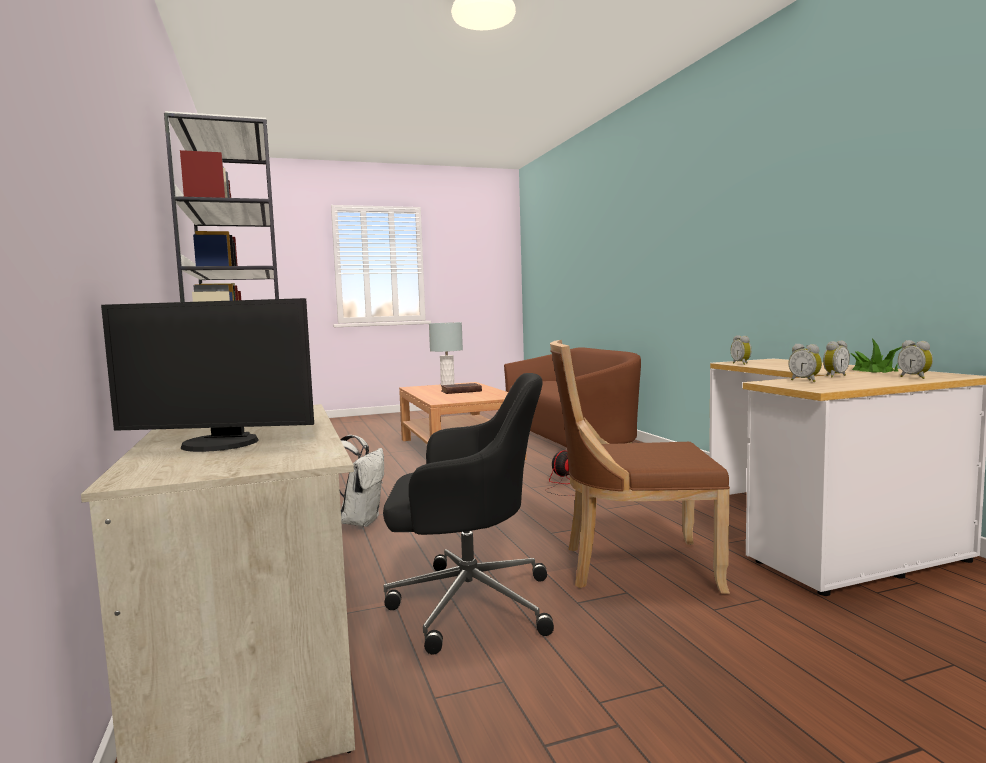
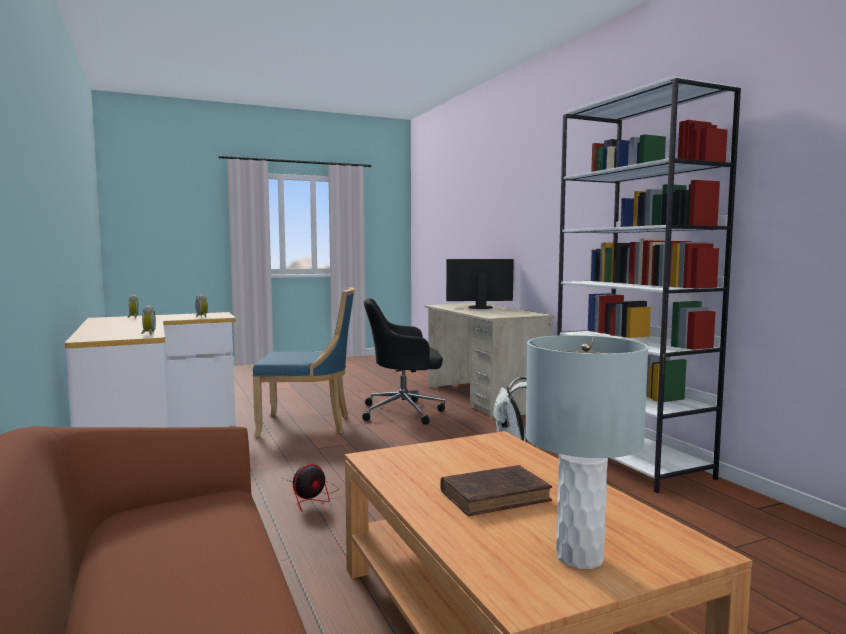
camera: 175 degrees right, 0 degrees up
(633, 566) = (308, 425): brown chair -> blue chair
(834, 376) = (166, 319): alarm clock -> none
(875, 370) = (111, 322): potted plant -> none

